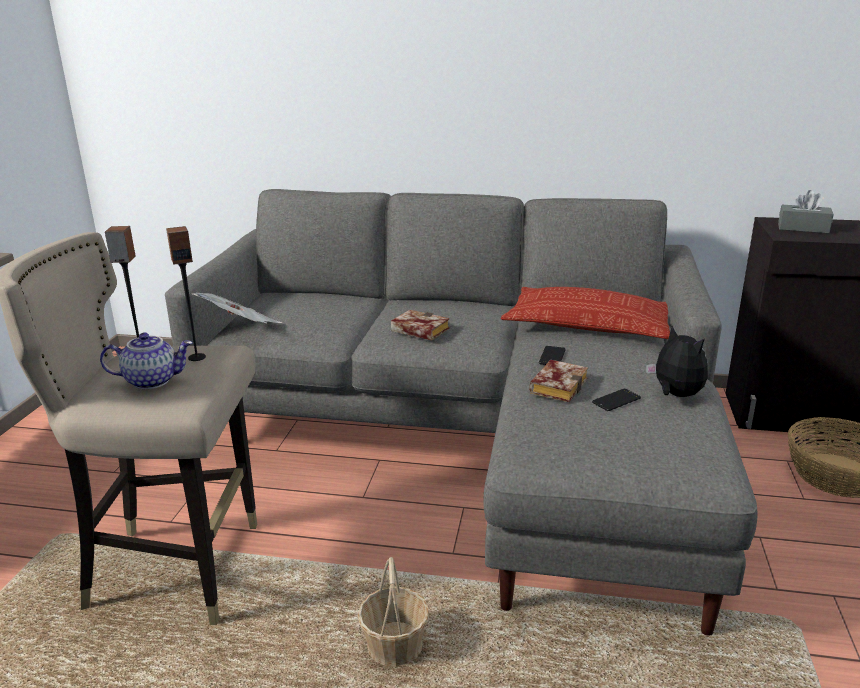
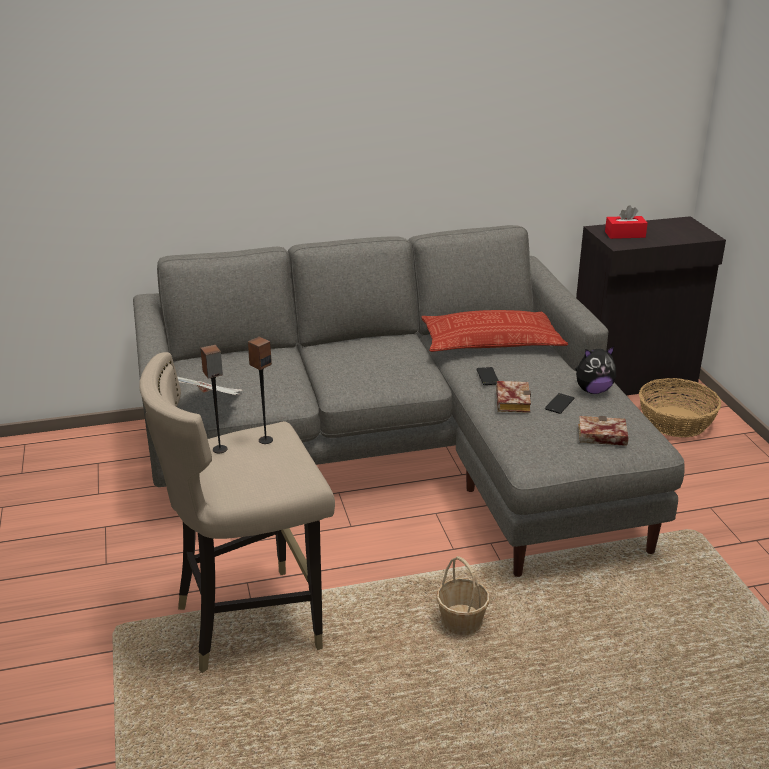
camera: 25 degrees left, 5 degrees up
(152, 380) = (258, 467): teapot -> none
(417, 330) = (364, 374): book -> book (600, 436)
(675, 395) = (593, 390): plush toy -> plush toy turned 135 degrees clockwise
(803, 228) = (625, 234): grey tissue box -> red tissue box

